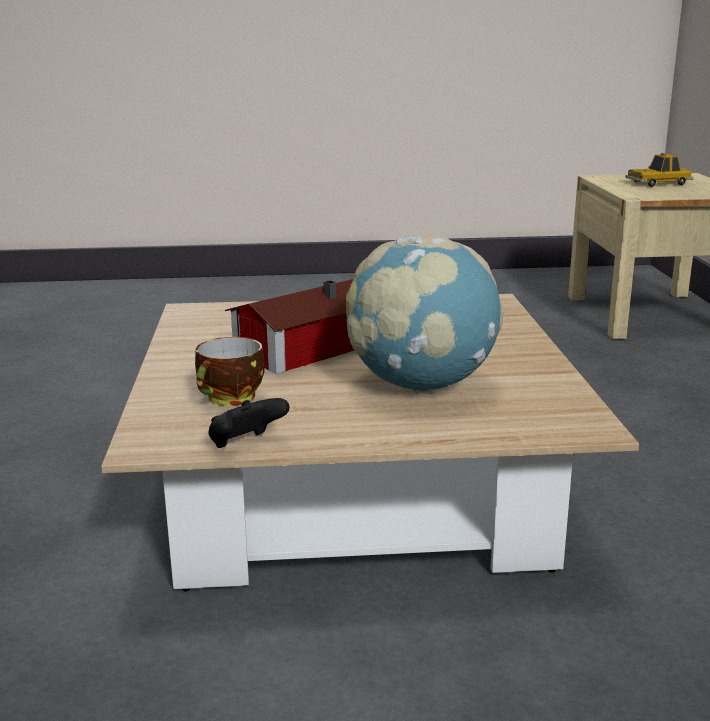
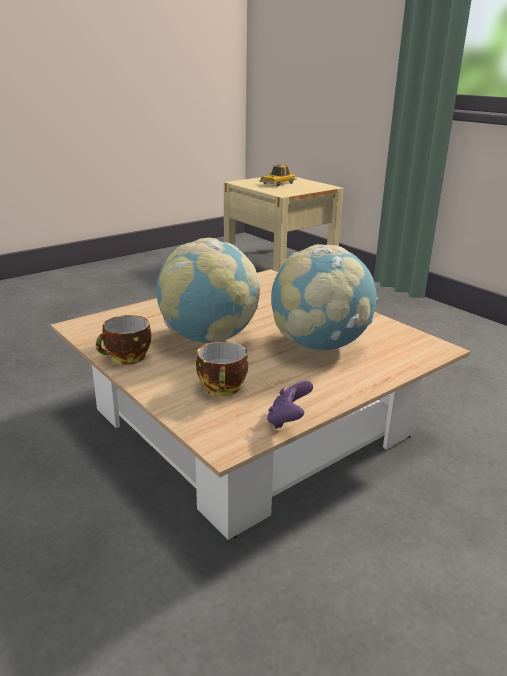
camera: 35 degrees left, 5 degrees up
(184, 348) = (127, 358): none -> cup
(245, 445) = (288, 420): black game controller -> purple game controller
(300, 348) = (208, 338): toy house -> globe

